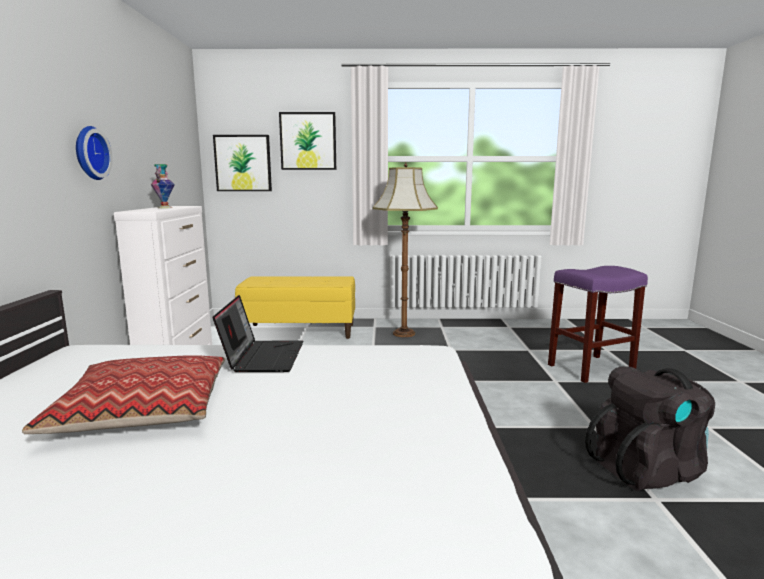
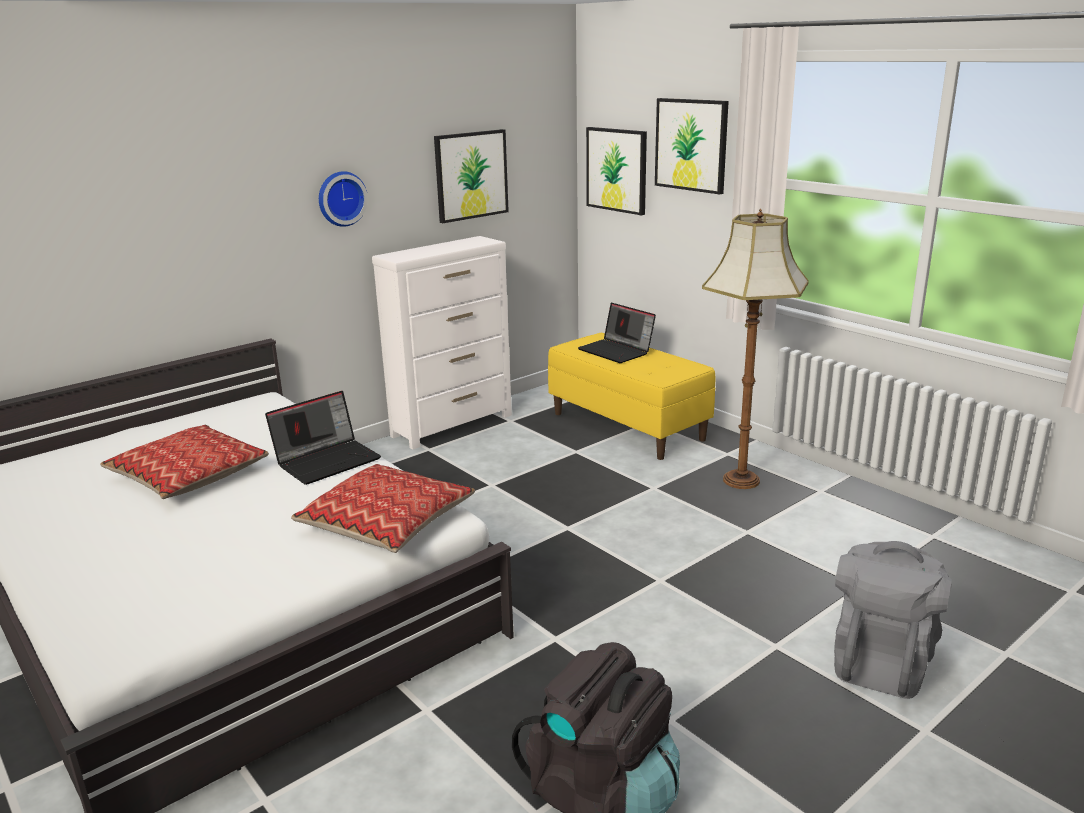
camera: 50 degrees right, 10 degrees up
(159, 155) = (471, 175): none -> picture
(165, 207) = (447, 246): vase -> none
(284, 280) = (617, 351): none -> laptop
(408, 364) = (387, 522): none -> pillow
(590, 369) = (880, 661): purple stool -> grey backpack

